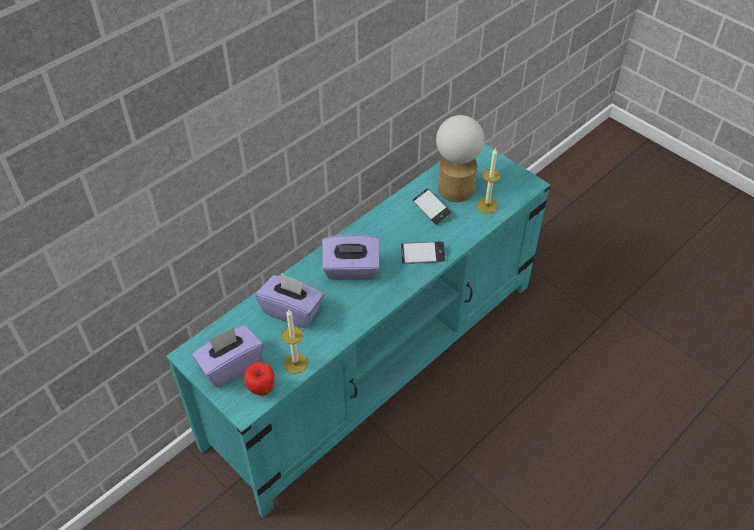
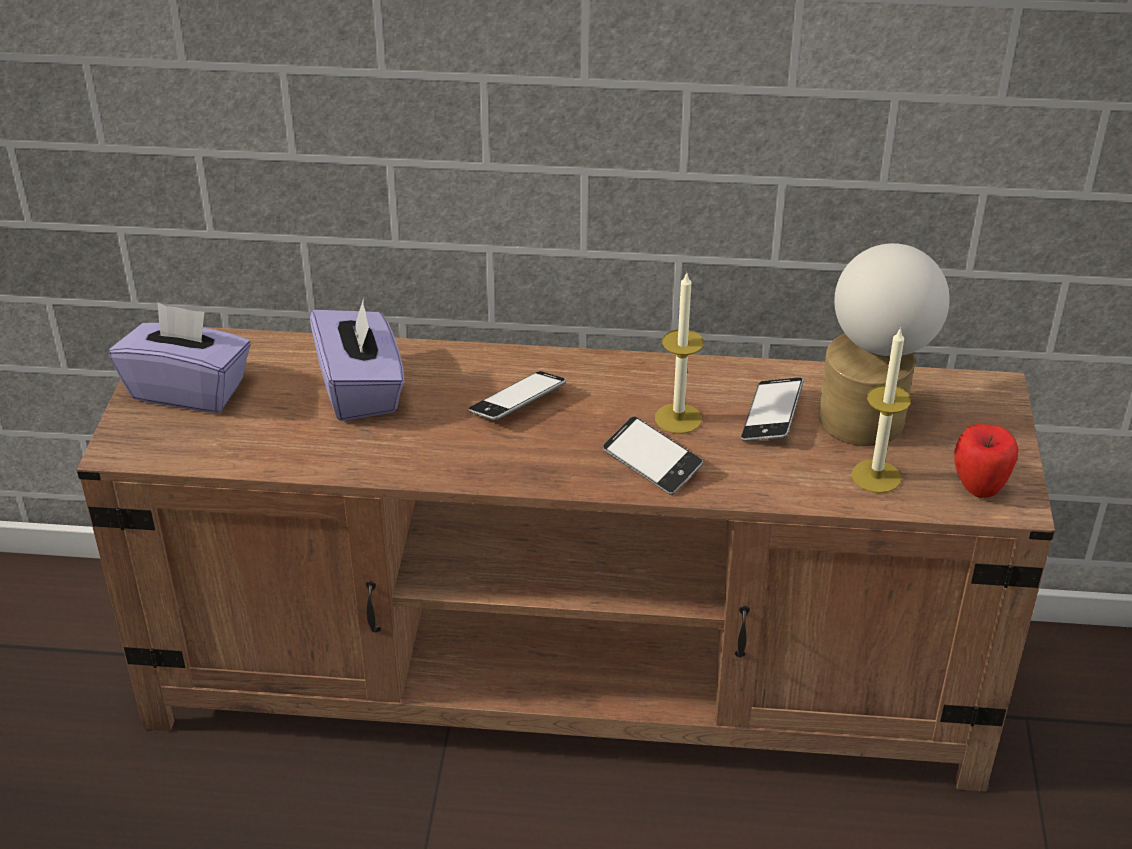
camera: 50 degrees right, 10 degrees down
(262, 390) = (172, 445): apple -> apple (978, 489)
(295, 363) = (259, 450): candle -> candle (678, 418)
(351, 270) = (517, 402): purple tissue box -> phone
(376, 361) = (570, 679): turquoise tv stand -> brown tv stand

